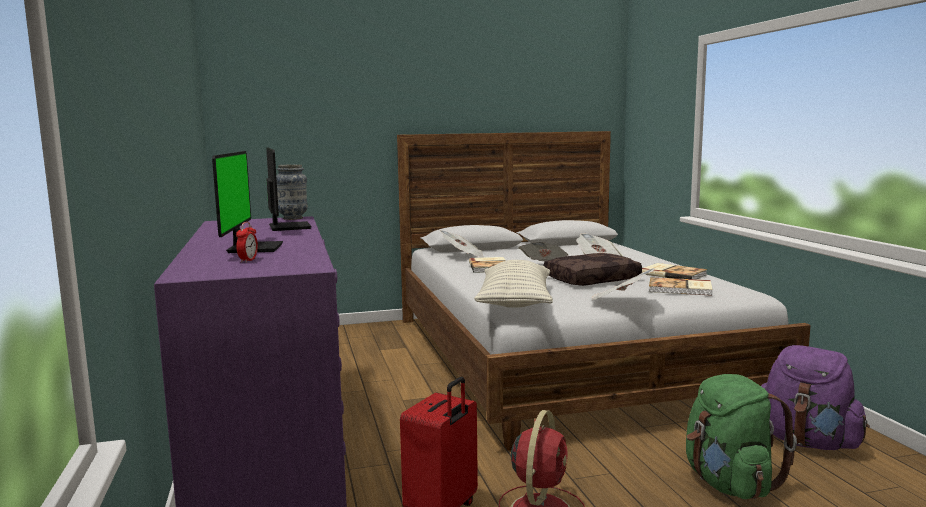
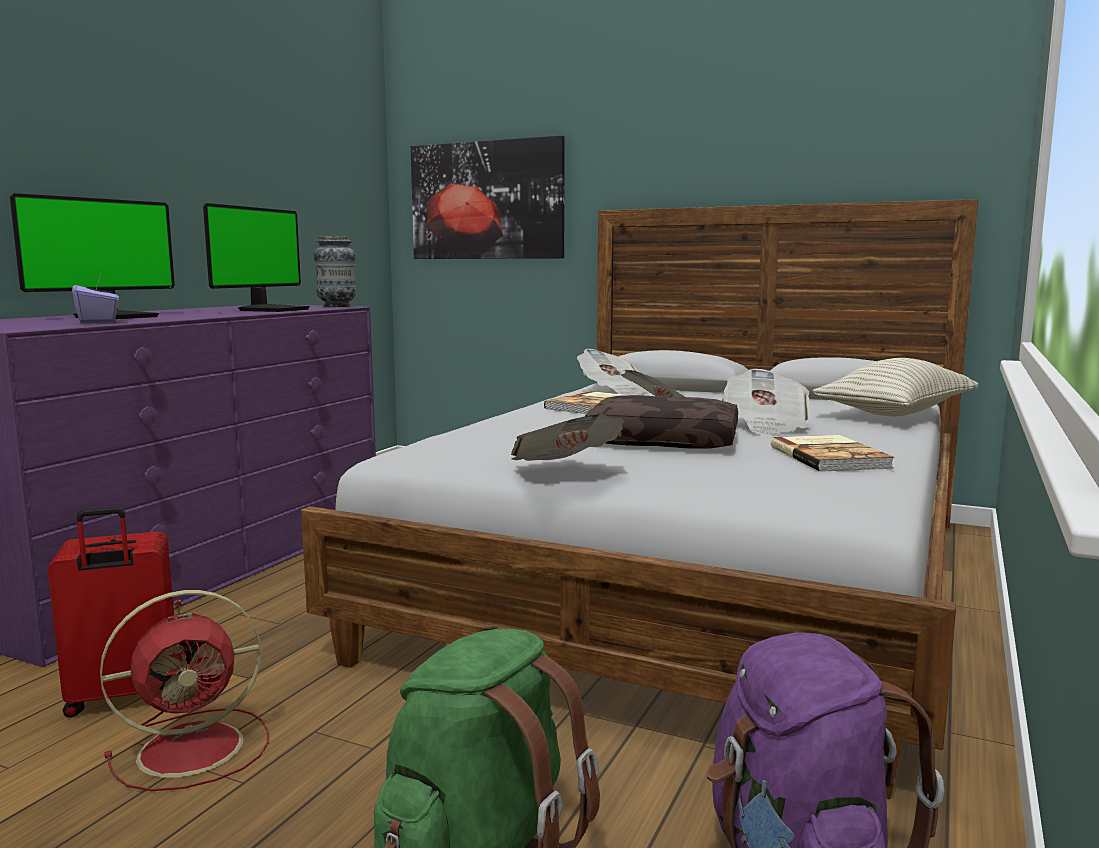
camera: 40 degrees right, 0 degrees up
(248, 260) = (36, 322): alarm clock -> none
(297, 254) = (98, 322): none -> purple tissue box
(301, 125) = (487, 200): none -> picture
(515, 303) = (440, 445): pillow -> pillow (896, 414)
(680, 289) = (742, 476): book -> none

